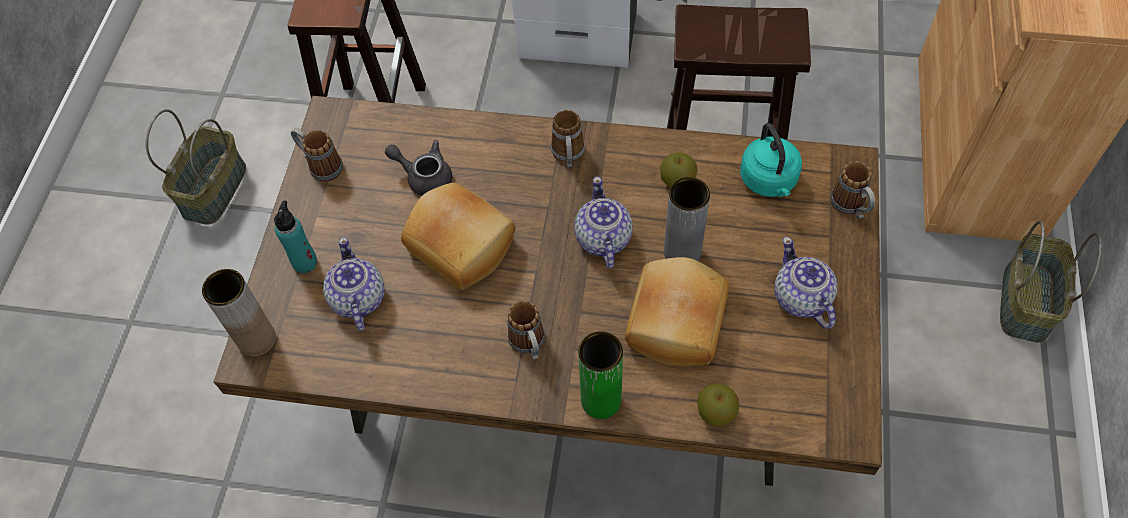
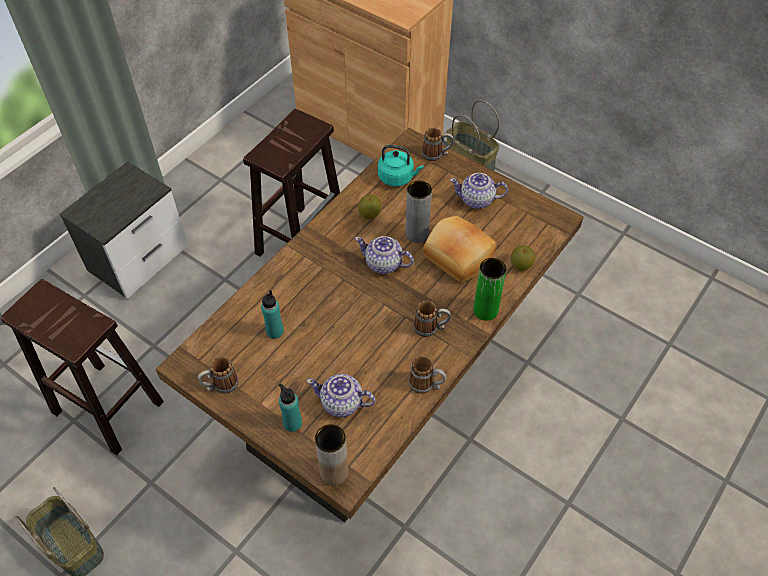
camera: 65 degrees left, 5 degrees down
(424, 177) = (274, 331): grey teapot -> turquoise bottle
(463, 244) = (339, 331): bread -> none
(568, 156) = (314, 254): mug -> mug (426, 385)

